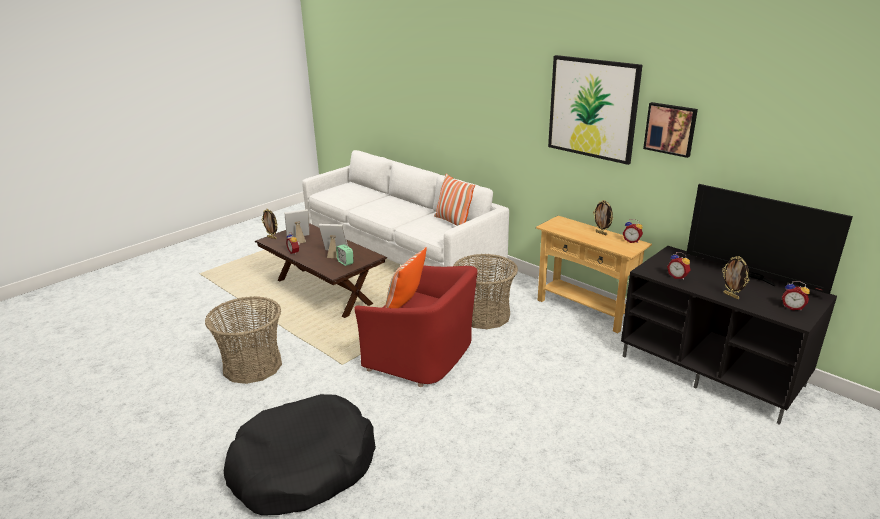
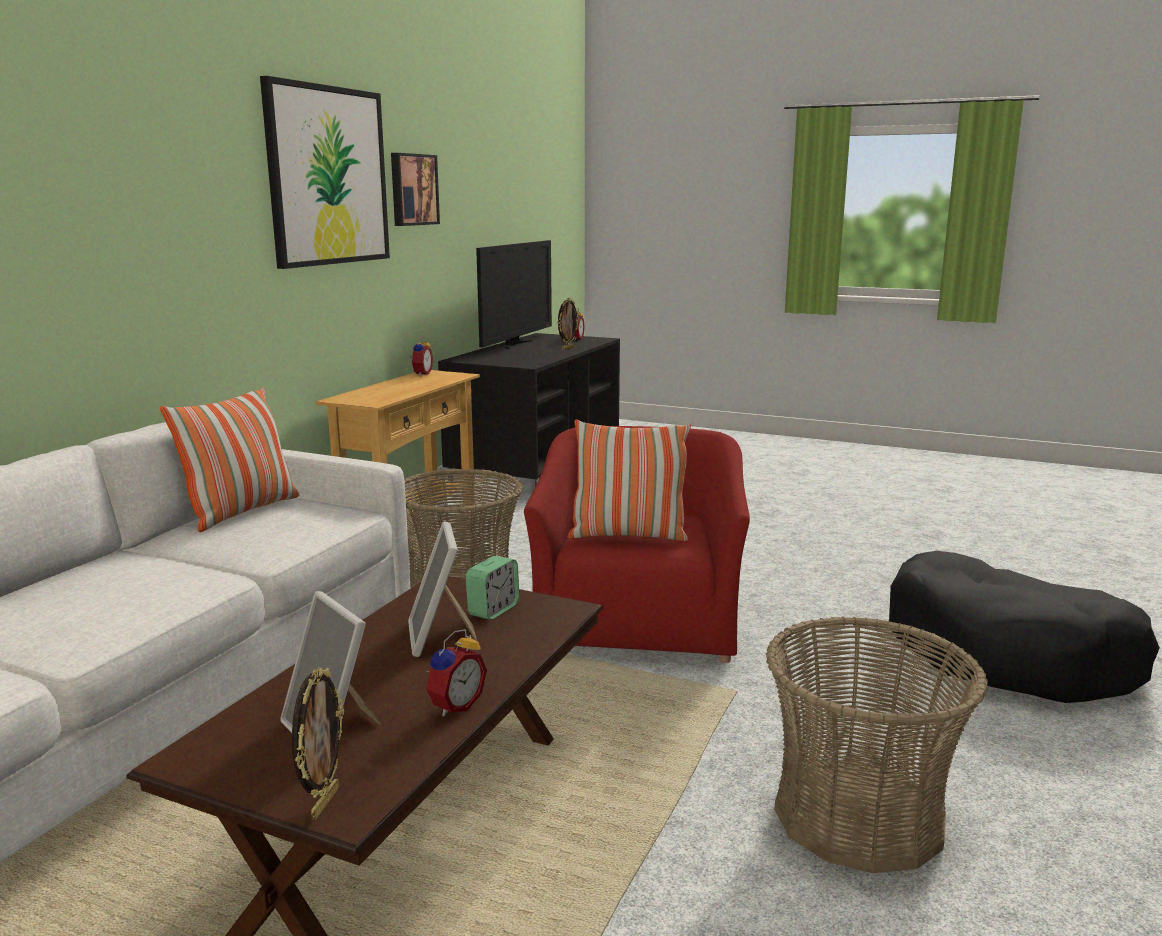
camera: 110 degrees left, 10 degrees down
(601, 233) = (396, 383): picture frame -> none
(678, 276) = (535, 358): alarm clock -> none

